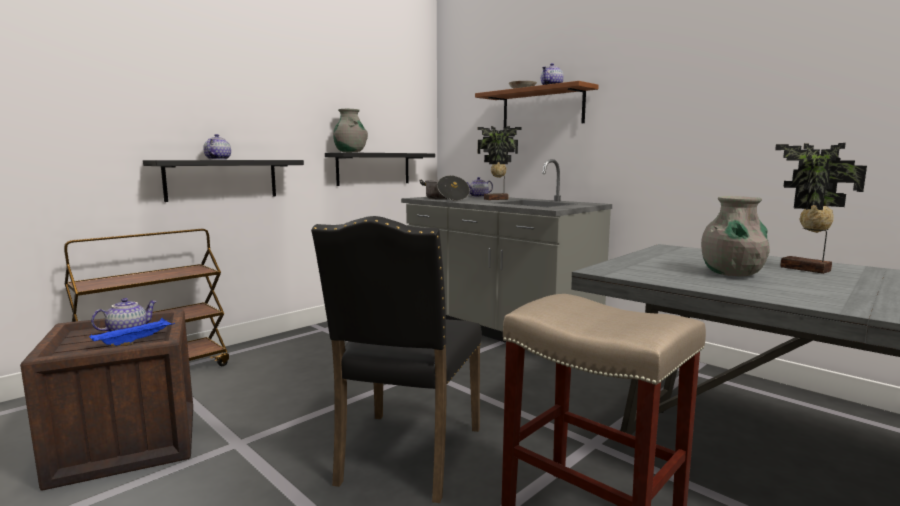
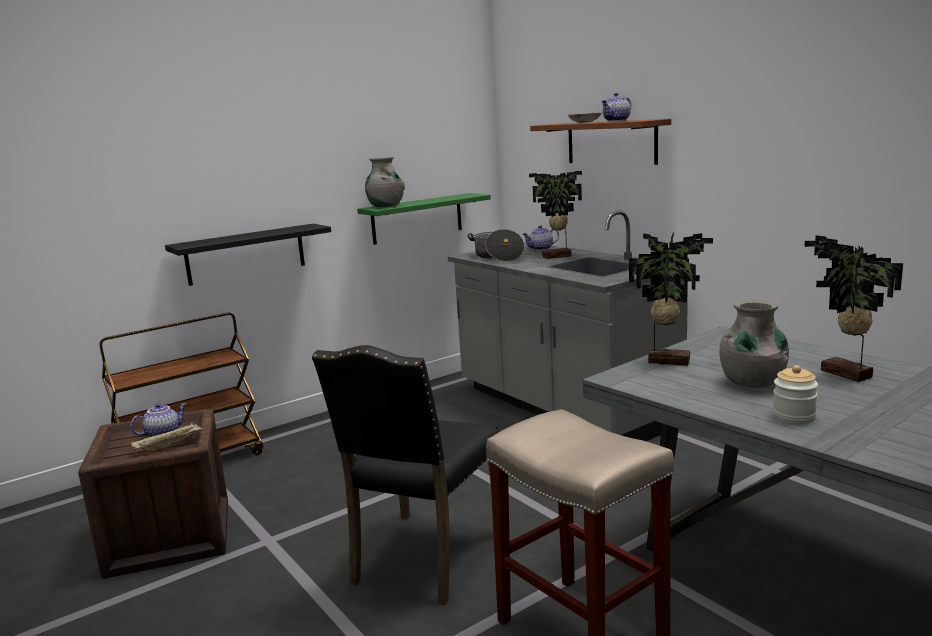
camera: 10 degrees right, 5 degrees up
(135, 342) = (170, 446): blue tray -> beige tray
(217, 159) = (239, 236): teapot -> none
(373, 168) = (417, 218): black shelf -> green shelf
(638, 261) = (668, 360): none -> potted plant
(802, 294) = (793, 416): none -> jar

